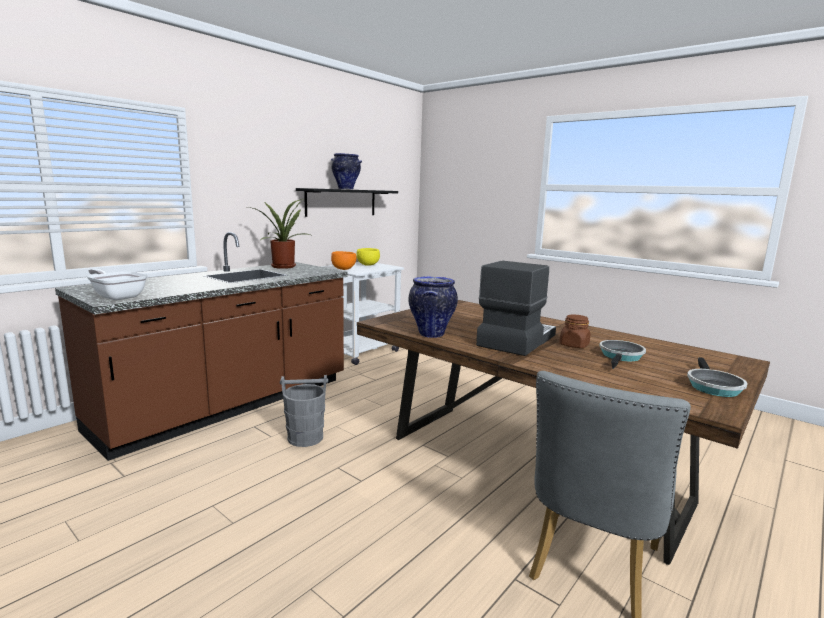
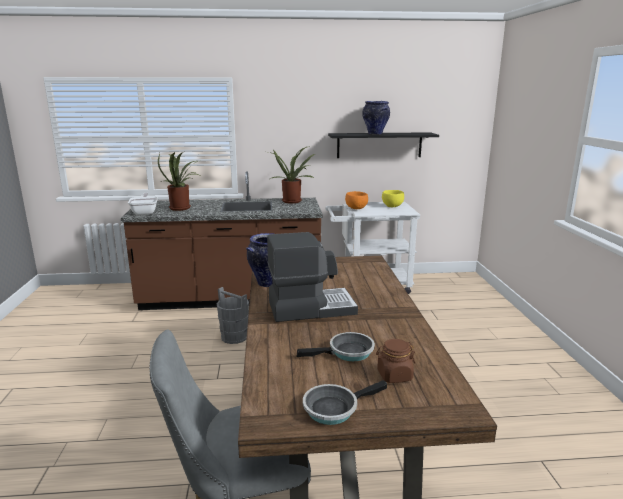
camera: 45 degrees right, 5 degrees up
(163, 286) = (182, 208): none -> potted plant
(574, 345) = (342, 328): brown jar -> brown jar (394, 376)

